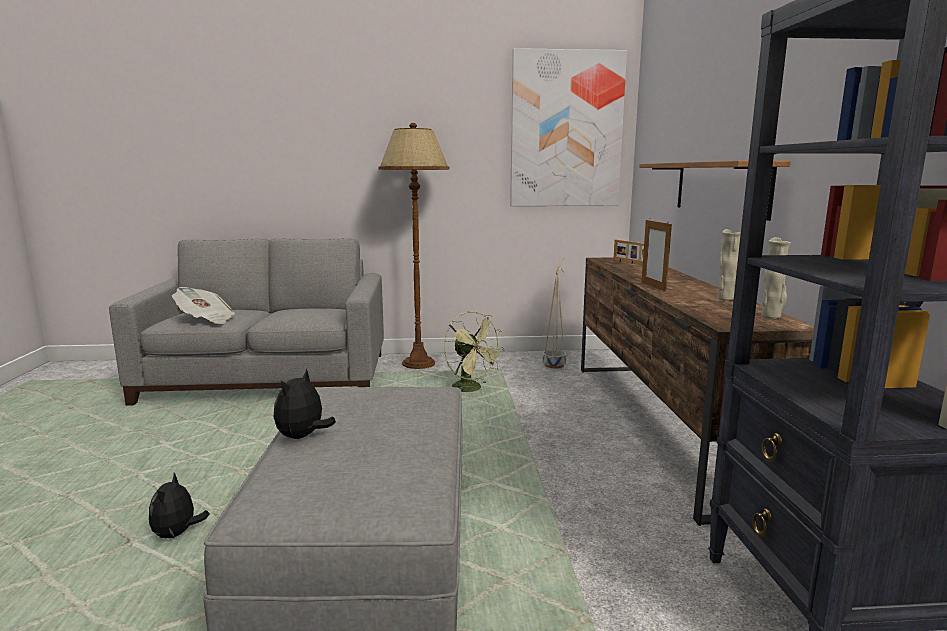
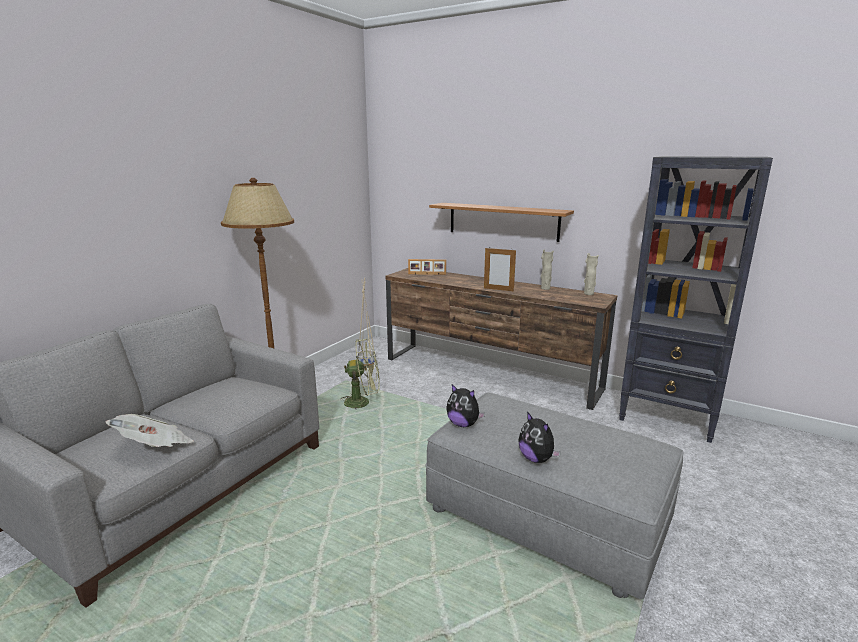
camera: 55 degrees left, 5 degrees up
(177, 534) = (454, 602): plush toy -> plush toy (463, 424)
(566, 130) = (333, 174): picture -> none

